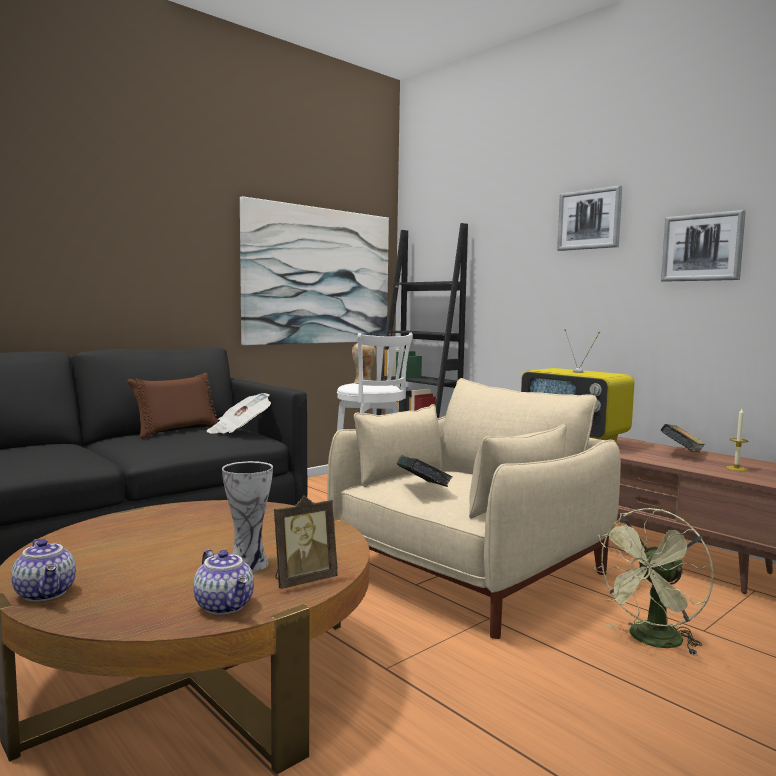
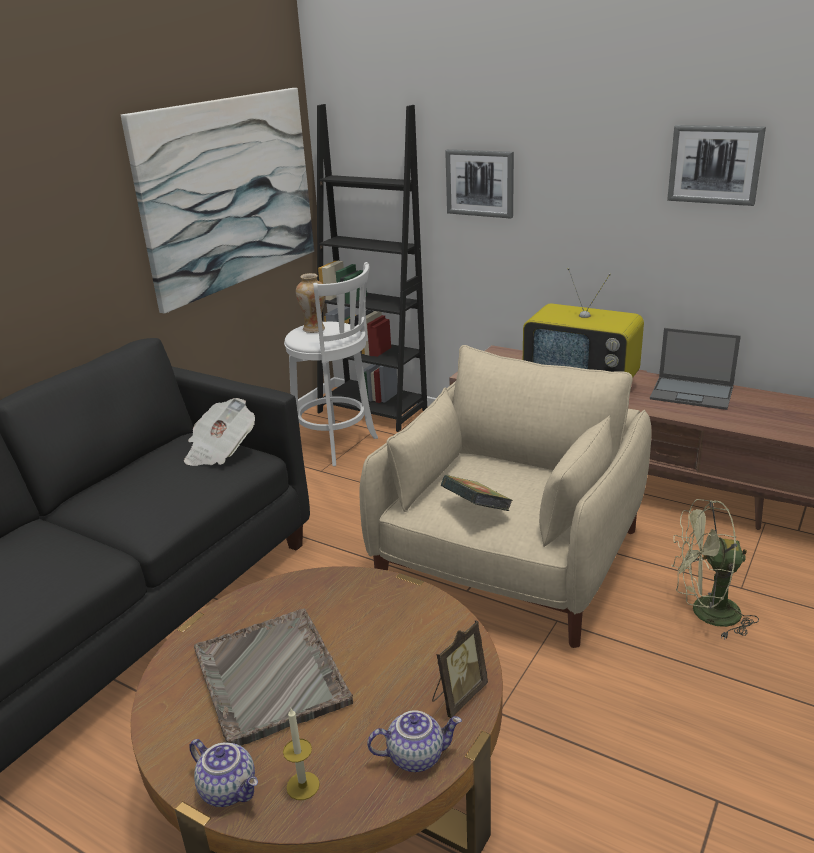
camera: 15 degrees left, 20 degrees up
(155, 545) = (271, 678): none -> grey tray
(176, 431) = (144, 467): brown pillow -> none
(226, 606) = (416, 755): teapot -> teapot turned 45 degrees counterclockwise
(250, 564) = (390, 684): vase -> none
(589, 219) = (579, 116): picture -> picture (480, 183)
(652, 641) = (705, 614): green fan -> green fan turned 60 degrees clockwise
(682, 454) = (693, 393): book -> laptop
(736, 468) = (752, 413): candle -> candle (303, 786)

